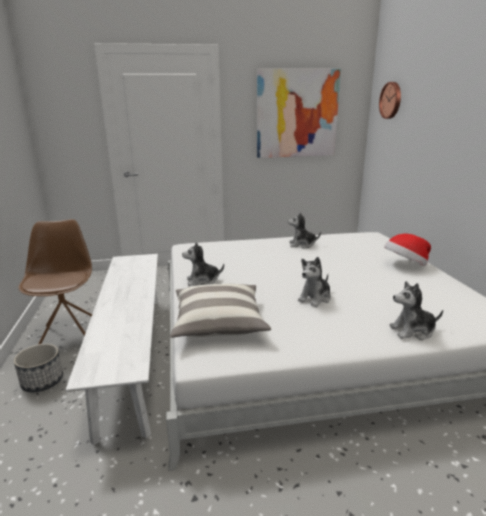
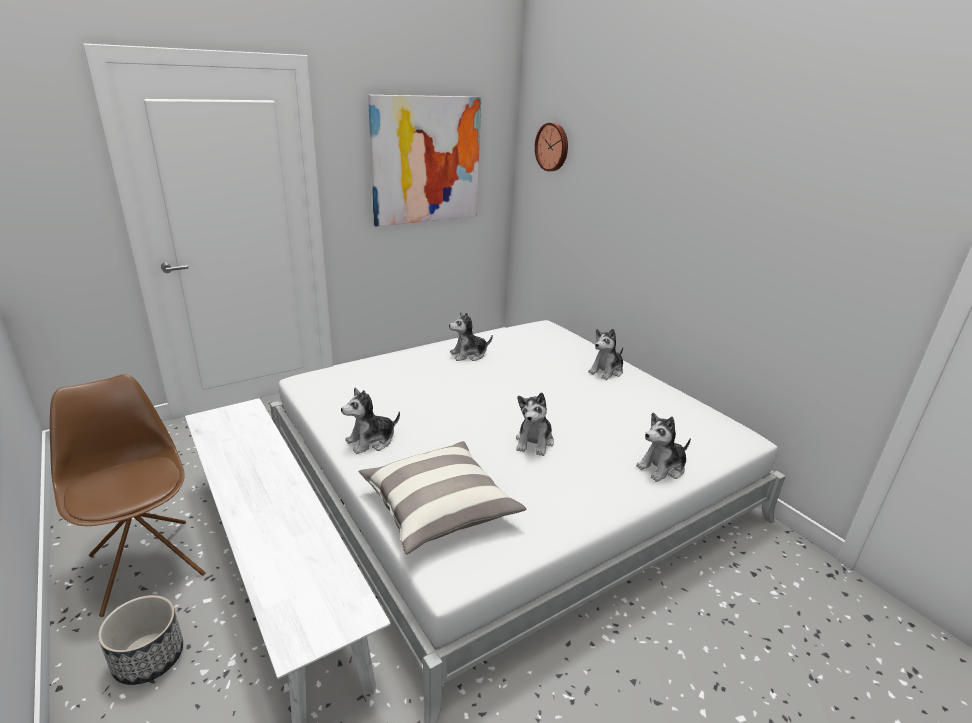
camera: 25 degrees left, 5 degrees up
(405, 265) = (606, 371): hat -> plush toy

